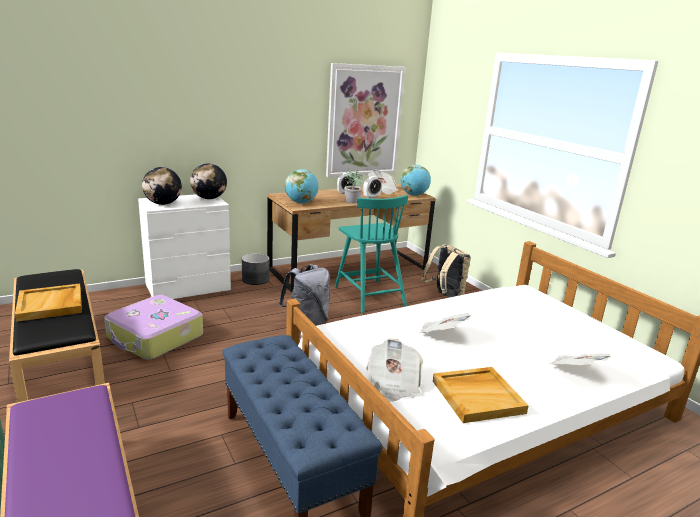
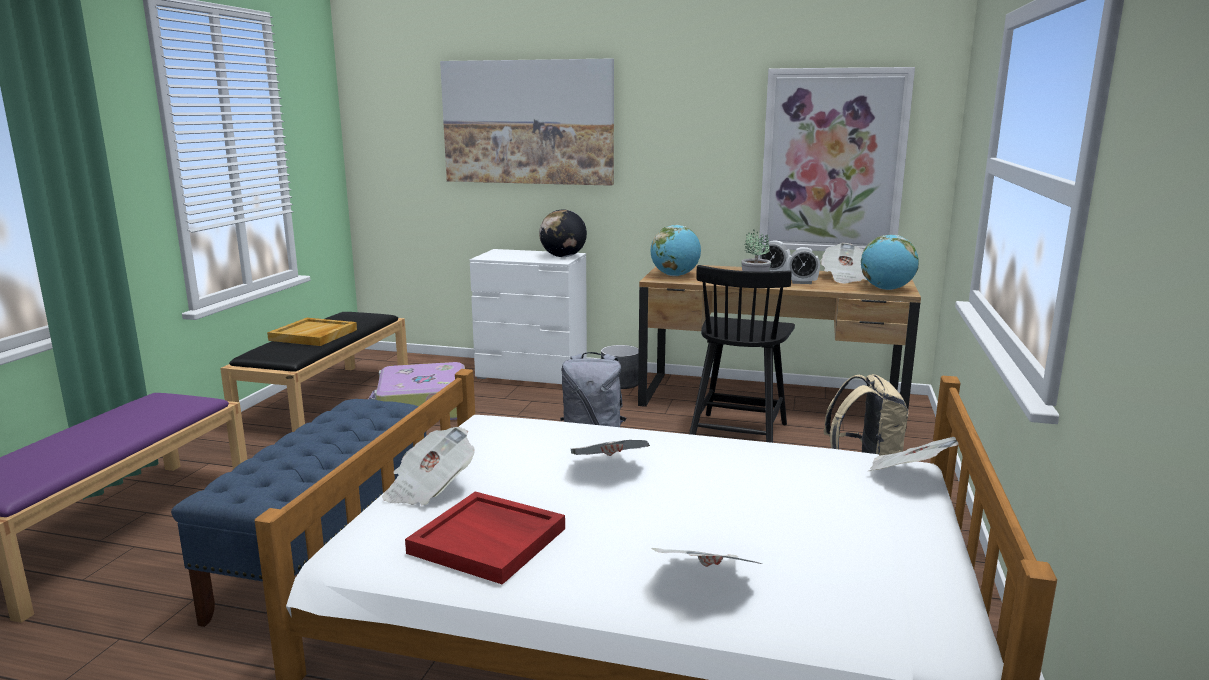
camera: 45 degrees right, 5 degrees down
(162, 95) = (528, 122): none -> picture
(163, 204) = (502, 255): globe -> none
(369, 295) = (737, 437): turquoise chair -> black chair
(478, 396) = (489, 540): beige tray -> red tray
(535, 293) = (908, 475): none -> newspaper

